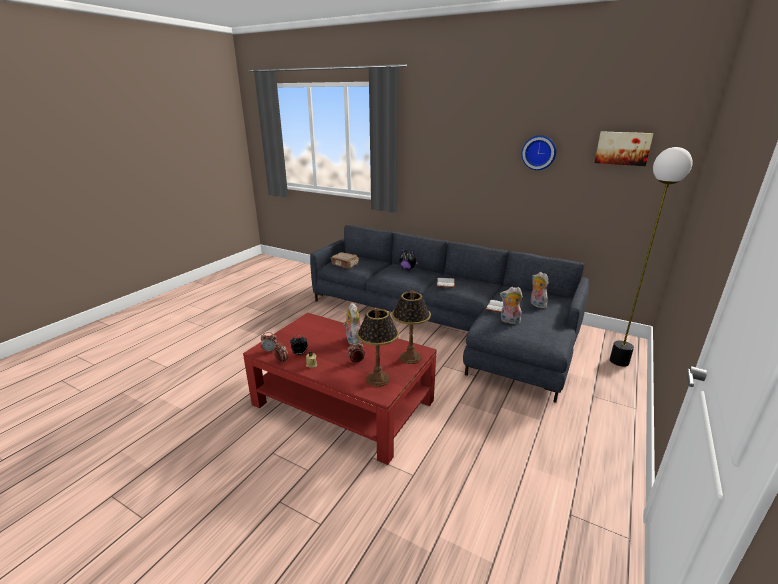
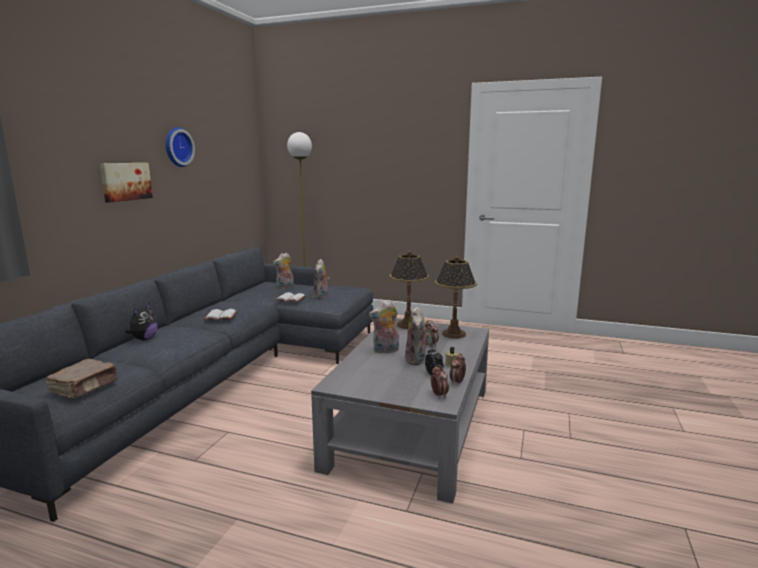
camera: 100 degrees left, 10 degrees down
(328, 350) = (417, 360): none -> plush toy
(343, 403) = (412, 425): red coffee table -> grey coffee table
(623, 148) = (228, 140): picture -> picture (125, 181)

